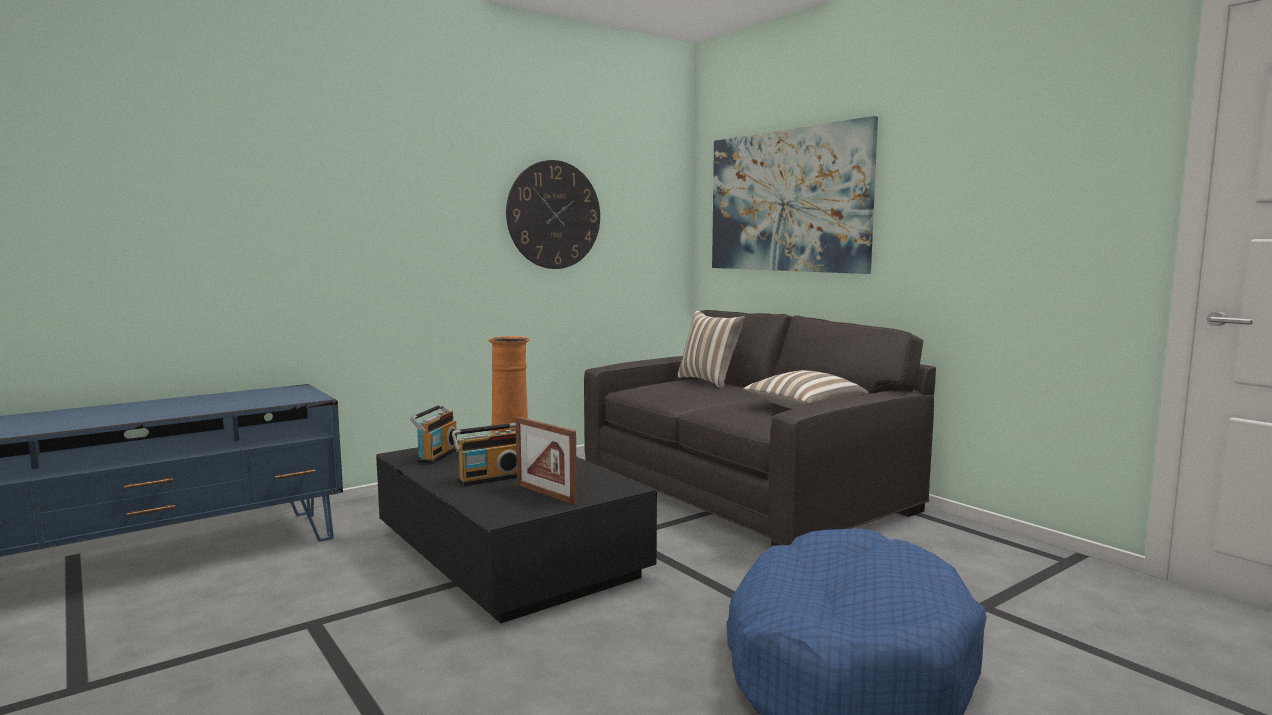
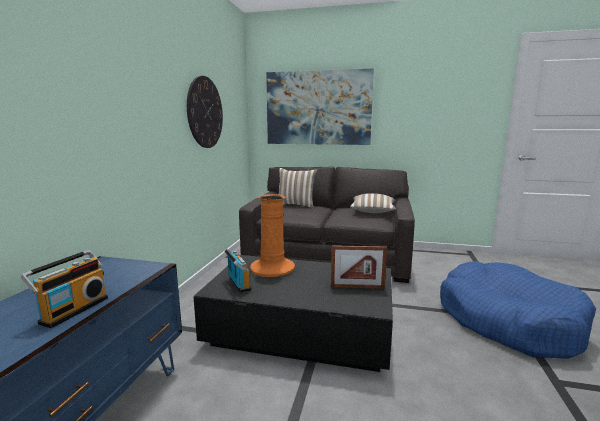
camera: 40 degrees left, 5 degrees up
(489, 478) = (307, 288): radio -> radio (73, 310)

